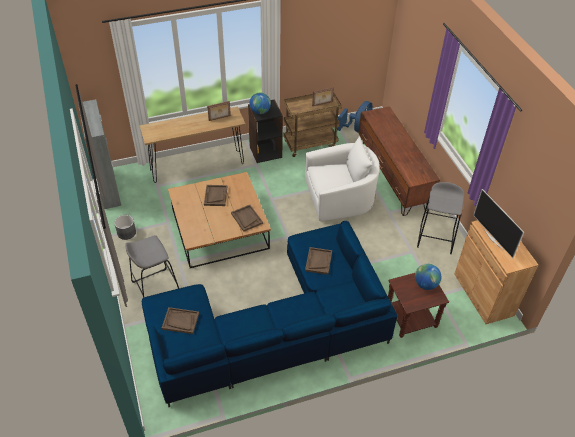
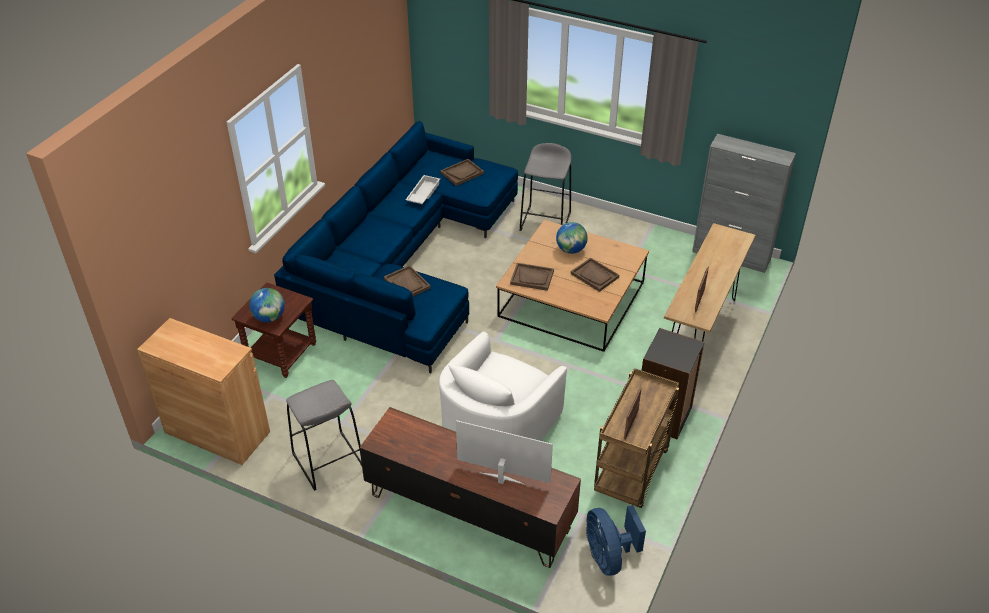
camera: 135 degrees right, 5 degrees down
(126, 232) = (644, 237): grey planter -> none
(227, 325) = (423, 193): none -> white tray
(260, 111) = (674, 343): globe -> globe (571, 250)
(493, 238) = (209, 344): television -> television (502, 479)

